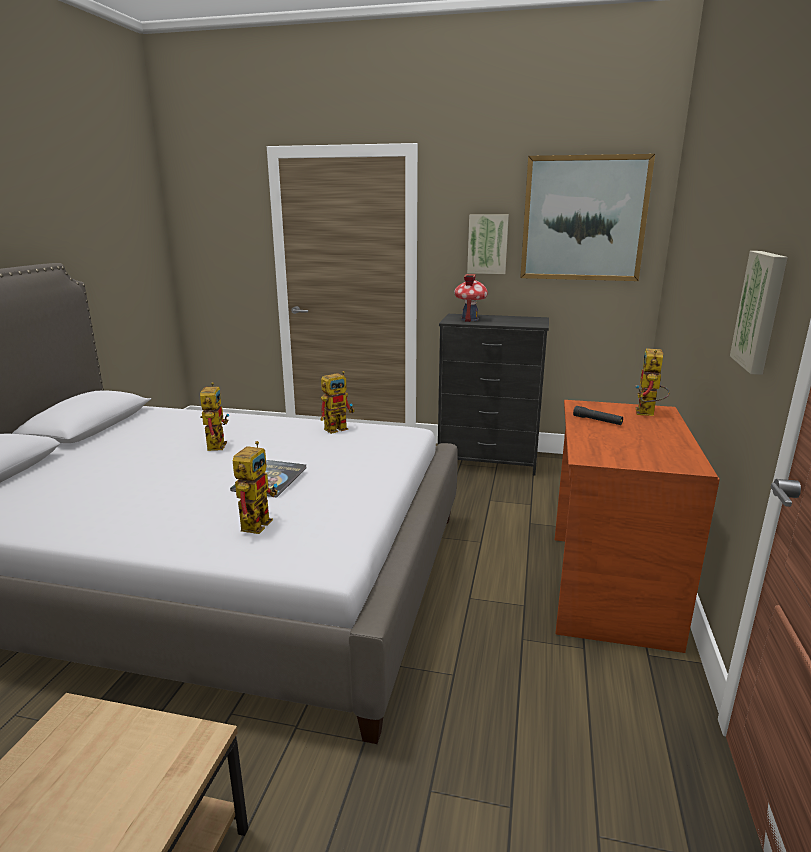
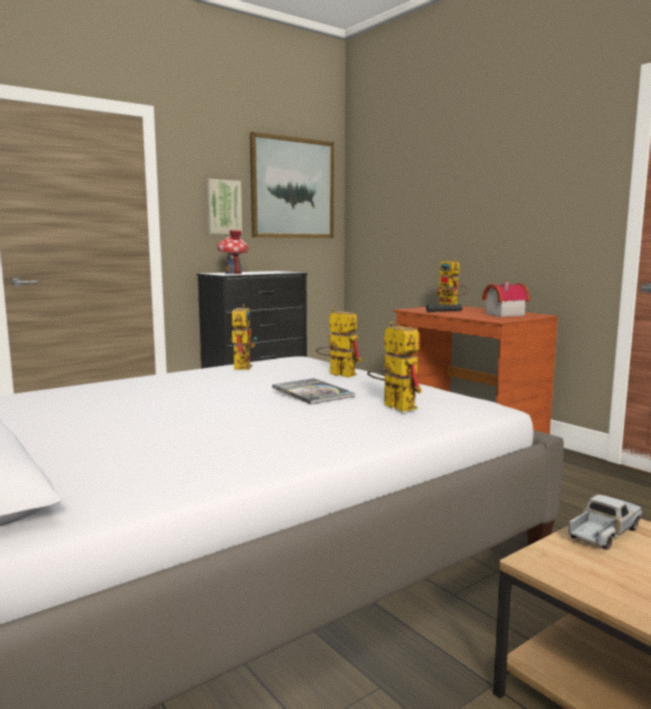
camera: 50 degrees left, 10 degrees down
(156, 738) = (602, 533): none -> toy truck
(215, 444) = (173, 395): toy robot -> toy robot (337, 374)
(641, 449) = (502, 314): none -> toy house
(762, 311) = (558, 212): picture -> none

